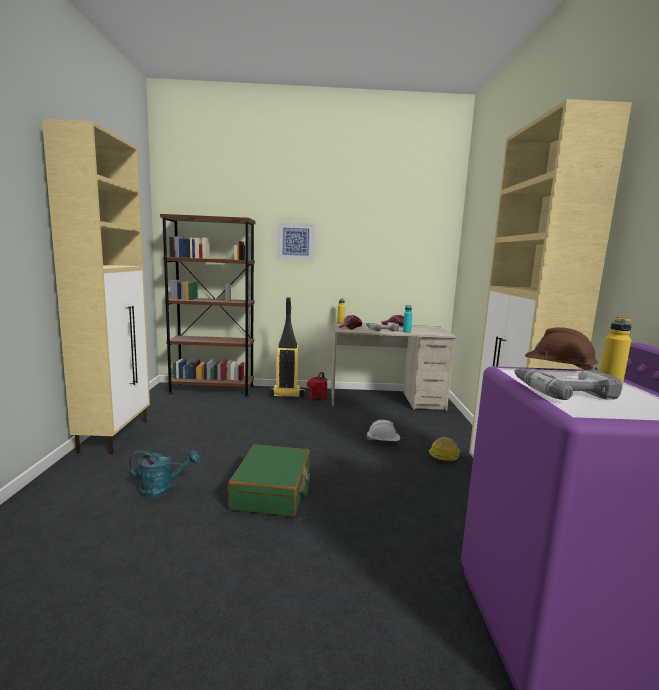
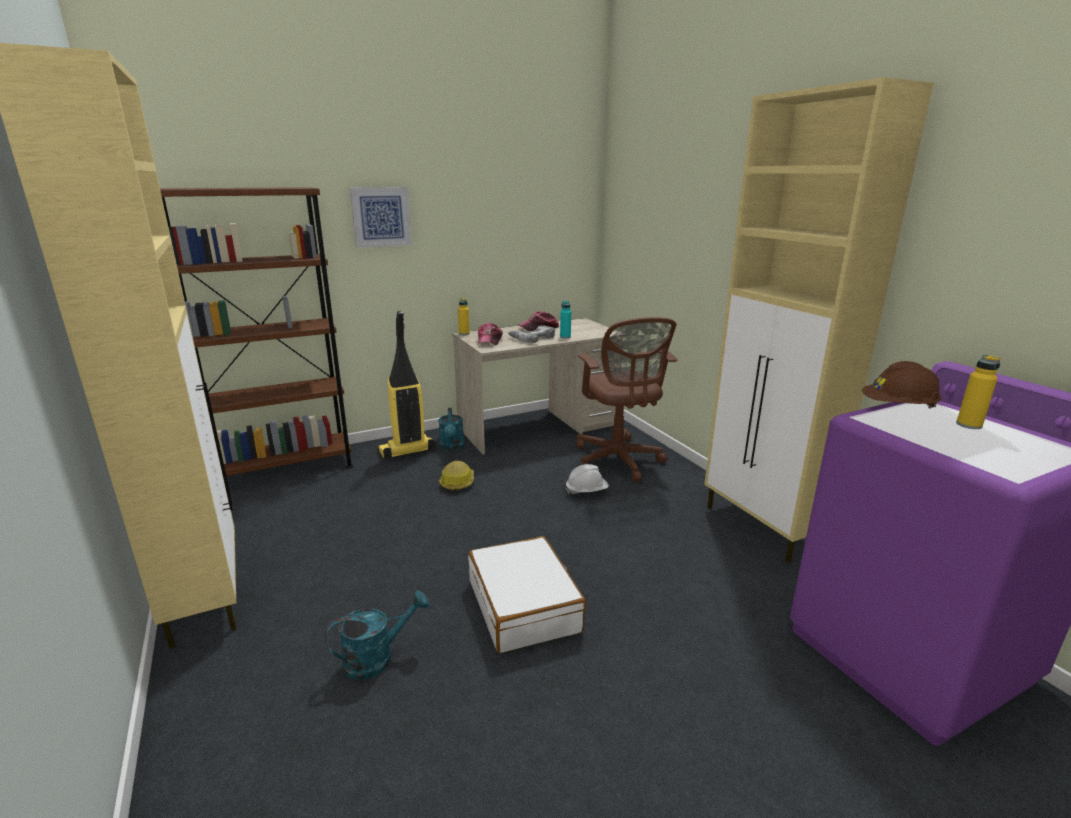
camera: 25 degrees left, 10 degrees up
(272, 491) = (524, 606): green suitcase -> white suitcase
(317, 399) = (452, 446): red watering can -> turquoise watering can
(426, 430) = (618, 461): none -> brown office chair
(444, 456) = (664, 492): hard hat -> hard hat (457, 482)
(562, 390) = (951, 442): power drill -> none

